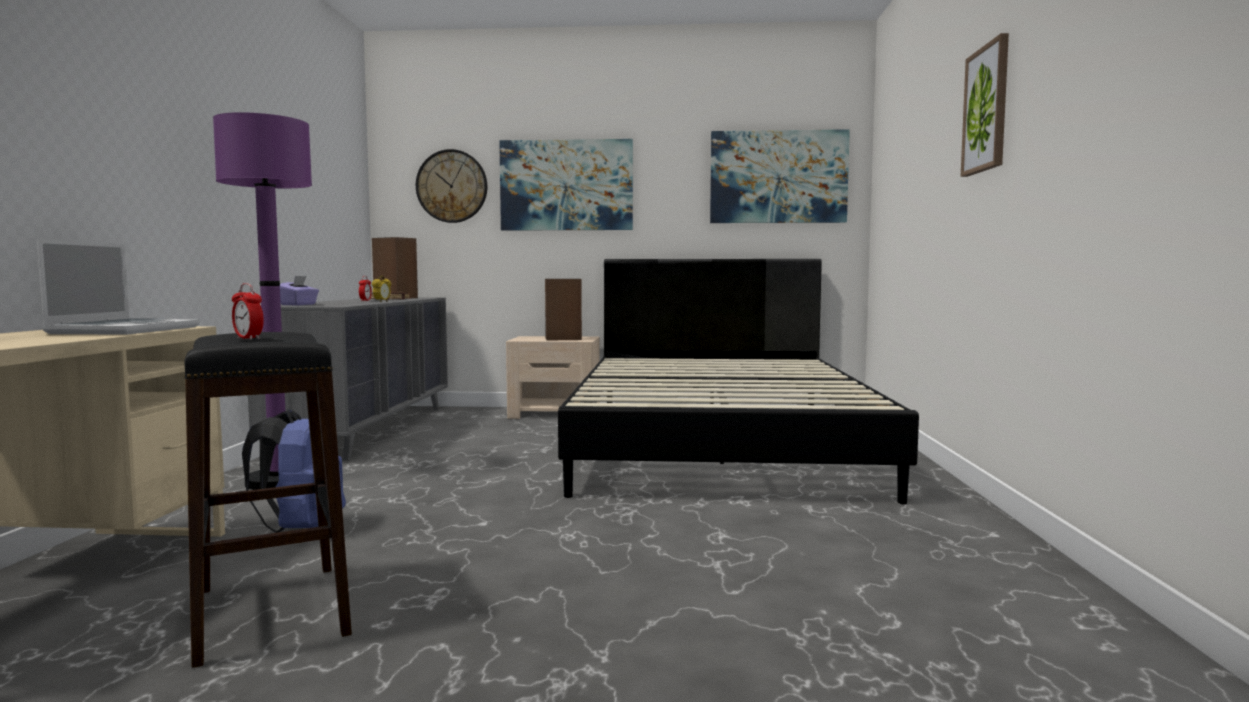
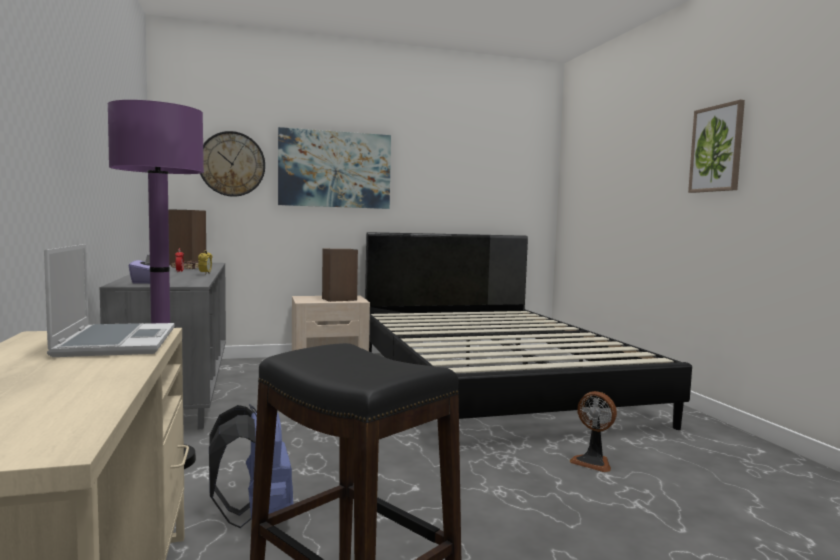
camera: 20 degrees left, 0 degrees up
(248, 338) = (342, 360): alarm clock -> none
(725, 523) = (593, 462): none -> fan
(778, 177) = (497, 173): picture -> none

